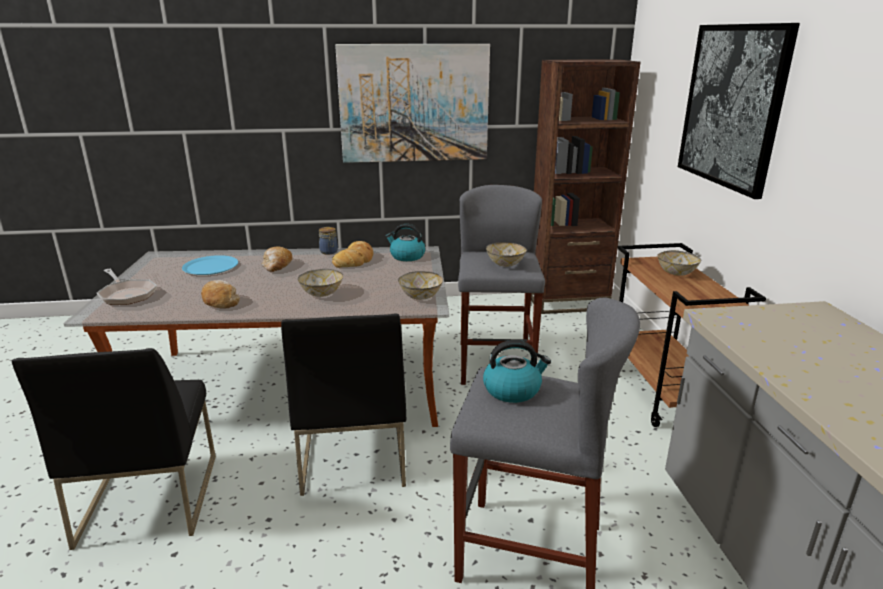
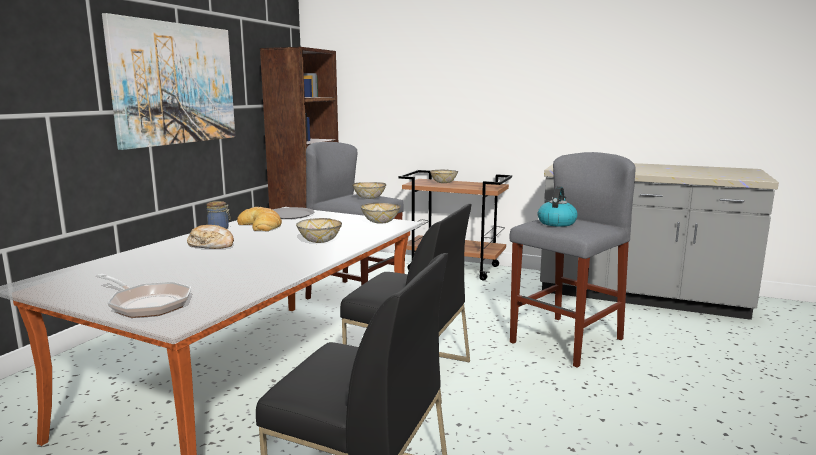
camera: 60 degrees left, 10 degrees down
(127, 295) = (147, 304): frying pan -> frying pan turned 45 degrees clockwise
(210, 266) = (145, 266): blue plate -> none
(220, 301) = (265, 270): bread -> none
(406, 256) = (289, 214): kettle -> grey plate
(732, 106) = (443, 71): picture -> none

